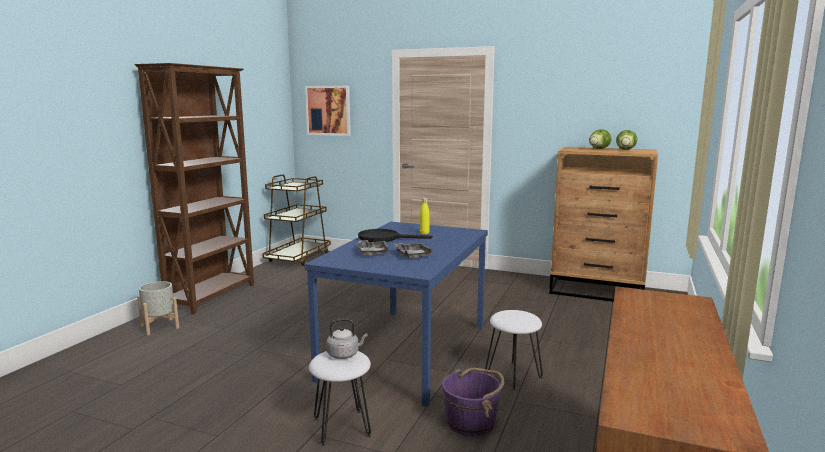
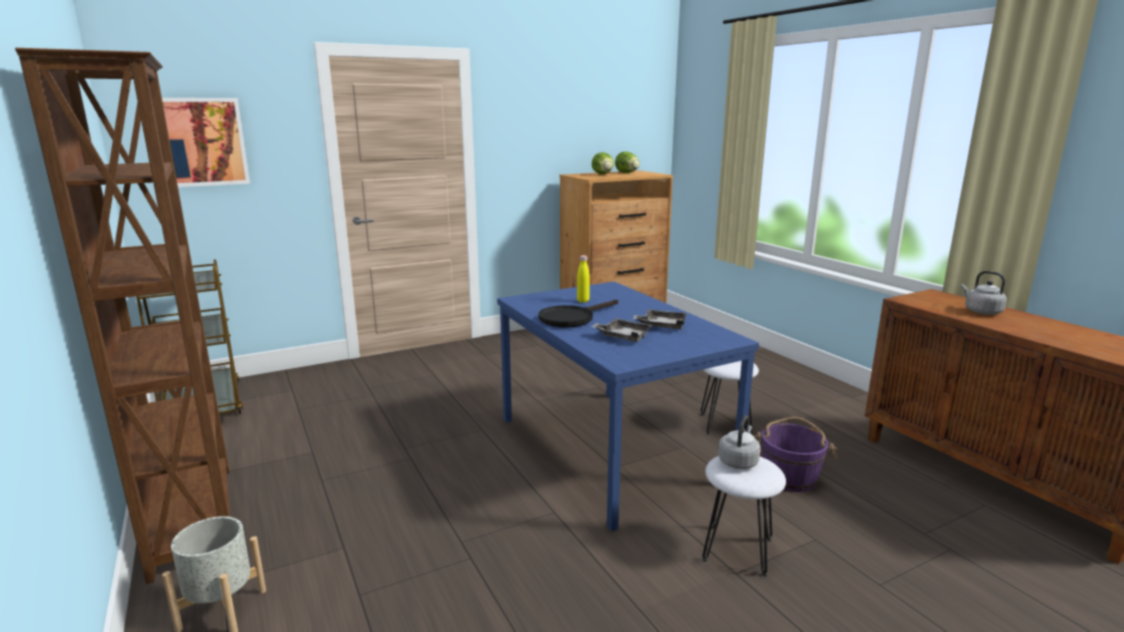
camera: 50 degrees left, 5 degrees up
(669, 321) = (981, 311): none -> grey kettle

